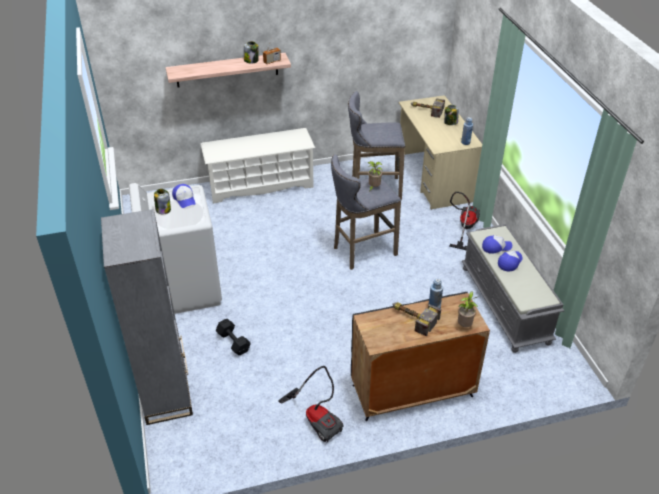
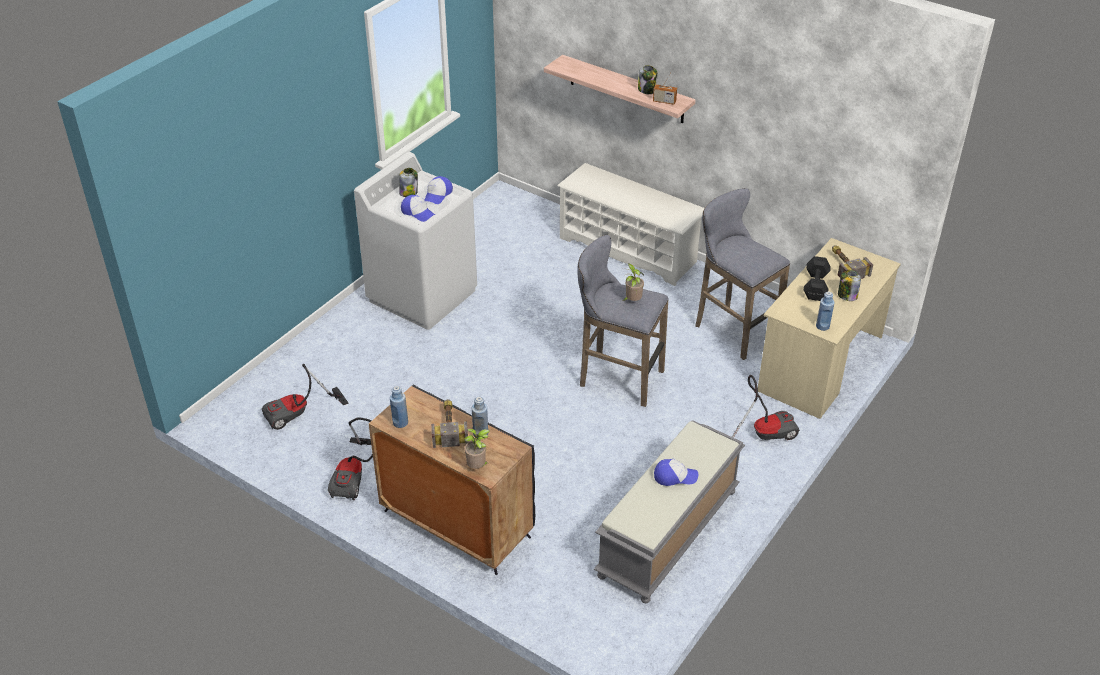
camera: 50 degrees right, 0 degrees up
(166, 394) = (290, 366): grey bookcase -> none
(223, 416) = (299, 414): none -> vacuum cleaner
(233, 341) = (391, 366): black dumbbell -> black dumbbell (816, 285)
(385, 339) = (400, 423): none -> blue bottle
(496, 247) = (688, 453): cap -> cap (417, 212)

